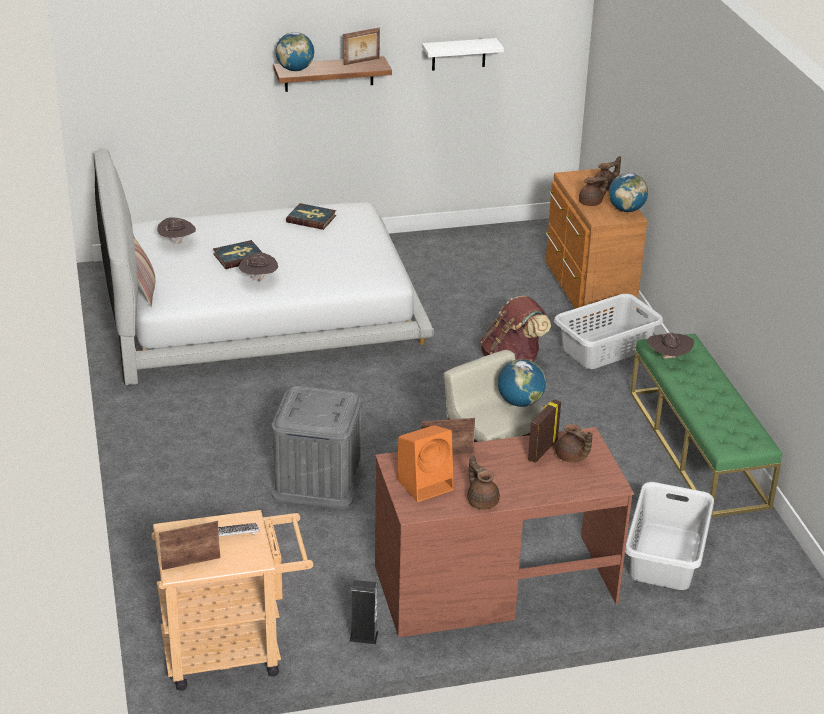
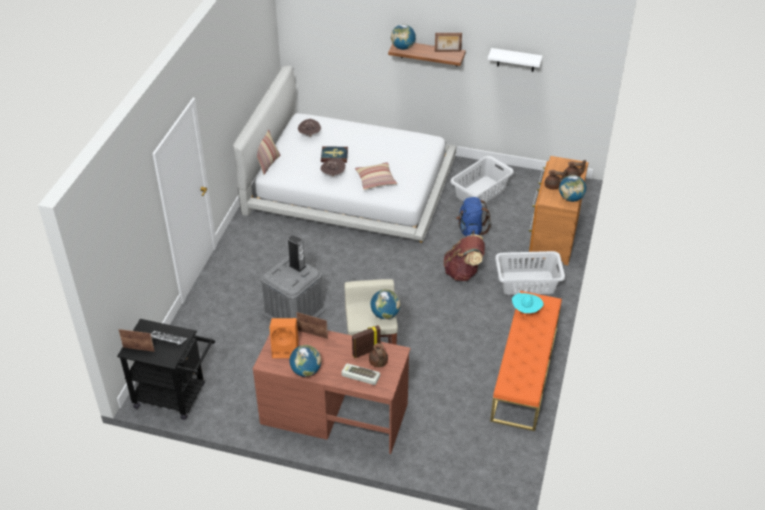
camera: 30 degrees right, 10 degrees up
(234, 650) = (176, 397): beige cart -> black cart
(311, 219) = (396, 141): book -> none
(326, 269) = (375, 180): none -> pillow
(363, 636) = (243, 416): speaker -> speaker (297, 266)
(477, 312) = (471, 230): none -> blue backpack
(482, 501) = (306, 371): brown teapot -> globe
(563, 481) = (360, 376): none -> keyboard
(666, 556) = (444, 436): grey laundry basket -> grey laundry basket (481, 192)
(668, 358) = (526, 311): brown hat -> turquoise hat
(697, 448) = (525, 372): green bench -> orange bench

